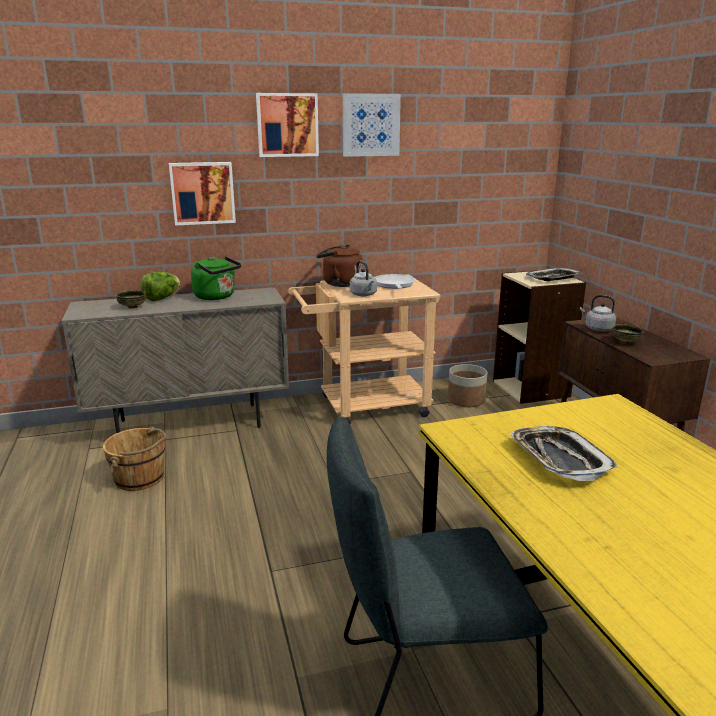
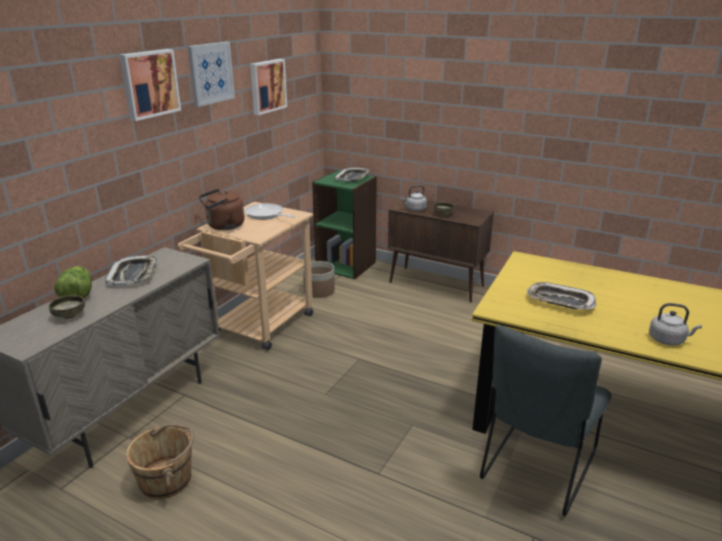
camera: 45 degrees left, 5 degrees up
(202, 193) = (85, 170): picture -> picture (267, 86)
(217, 297) = (133, 274): green kettle -> tray
(364, 295) = (264, 231): grey kettle -> grey kettle (668, 340)
(531, 389) = (346, 265): beige bookcase -> green bookcase

